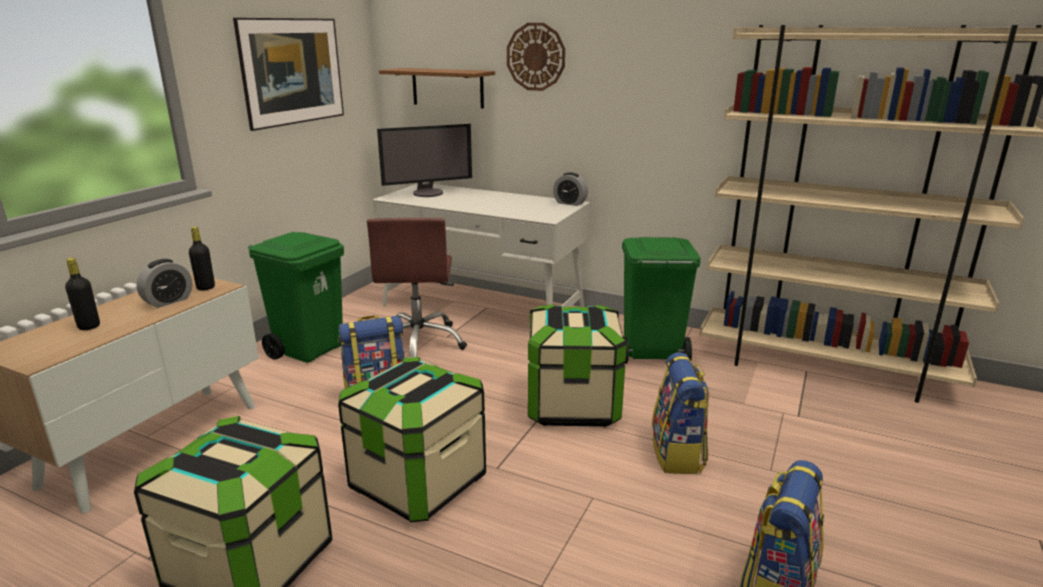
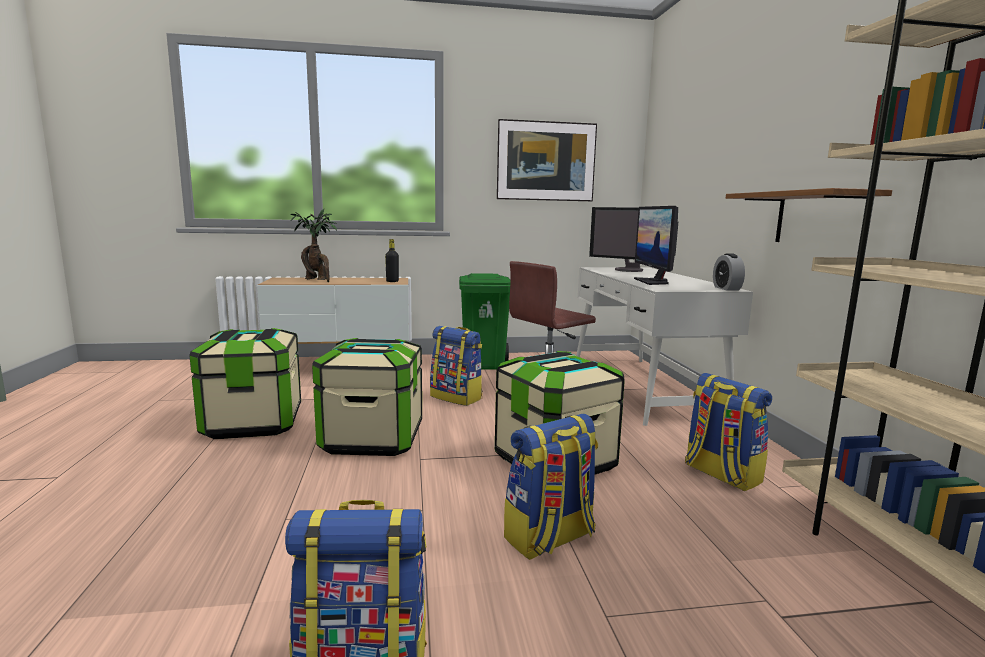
camera: 55 degrees right, 10 degrees down
(89, 326) = (318, 280): black bottle -> potted plant
(168, 301) = (364, 281): alarm clock -> none
(447, 88) = (675, 177): shelf -> shelf (819, 219)
(506, 208) = (653, 281): none -> monitor
(536, 57) = (733, 134): wall clock -> none
(650, 354) = (720, 474): green trash can -> backpack

